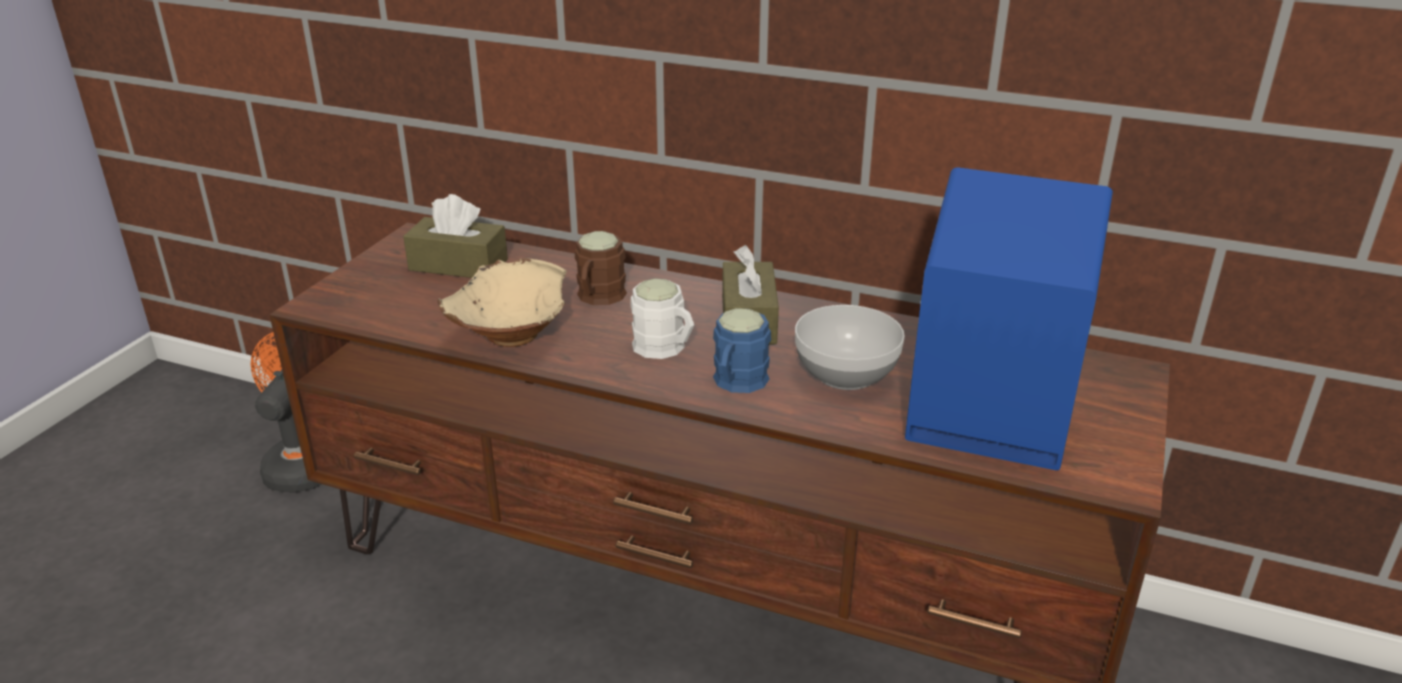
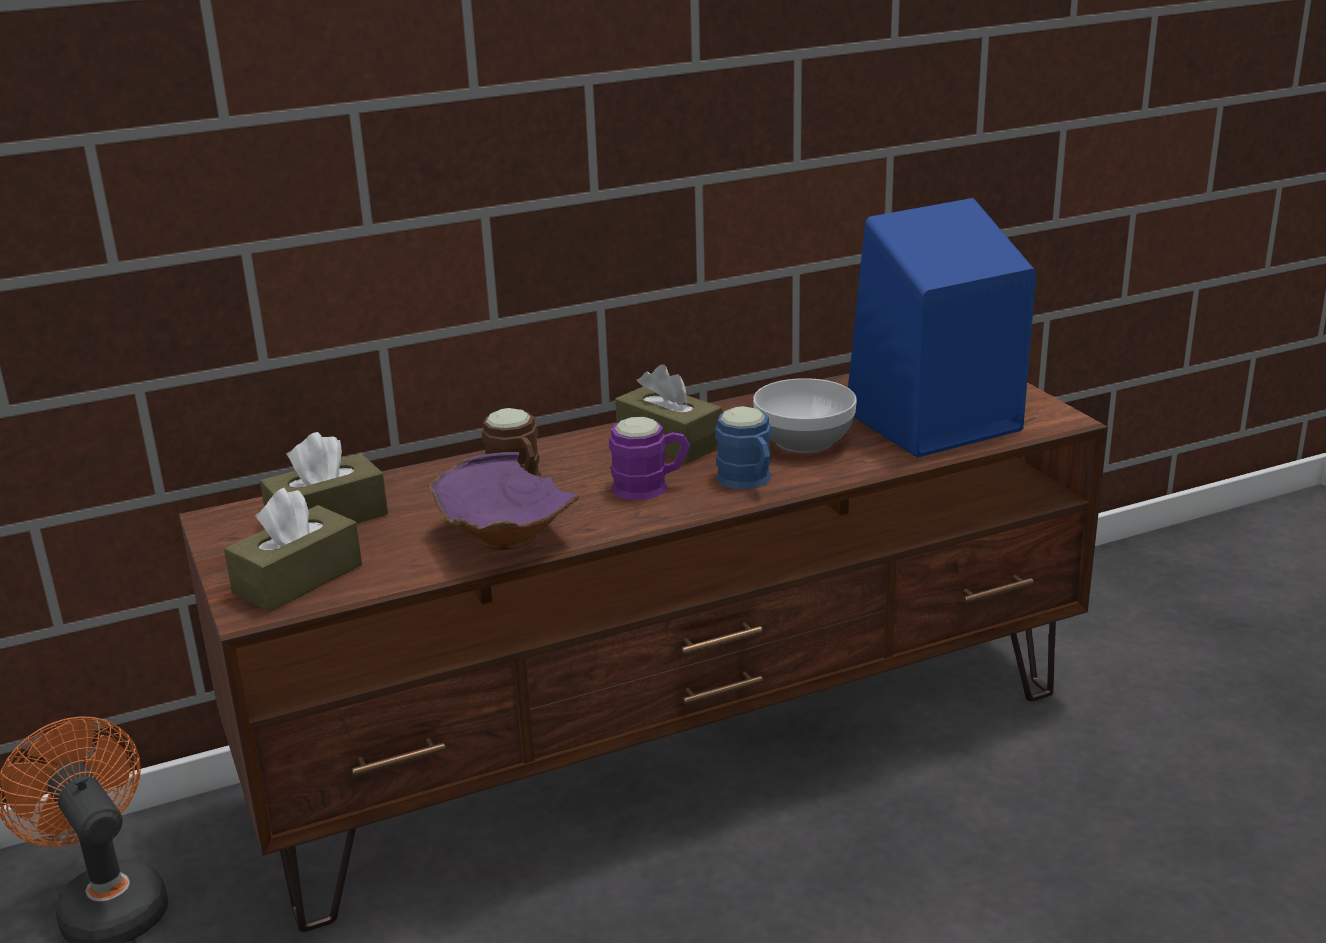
camera: 45 degrees left, 5 degrees down
(369, 297) = (298, 579): none -> brown tissue box
(508, 334) = (502, 539): beige bowl -> purple bowl
(665, 348) = (651, 487): white mug -> purple mug

